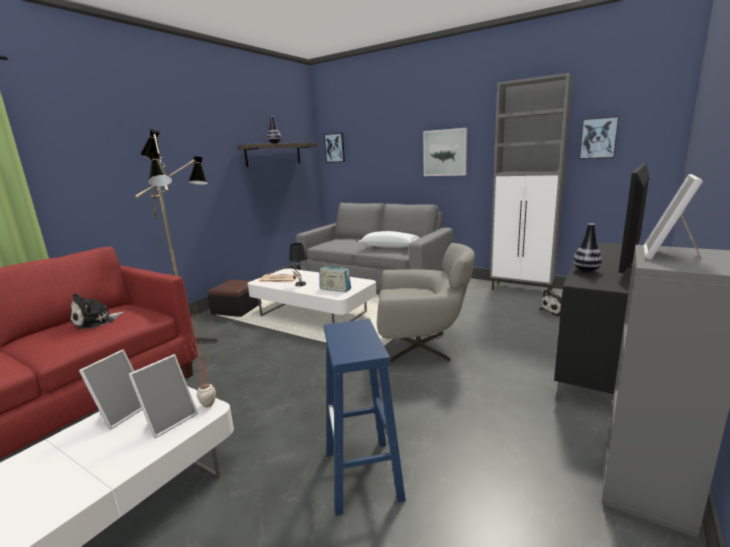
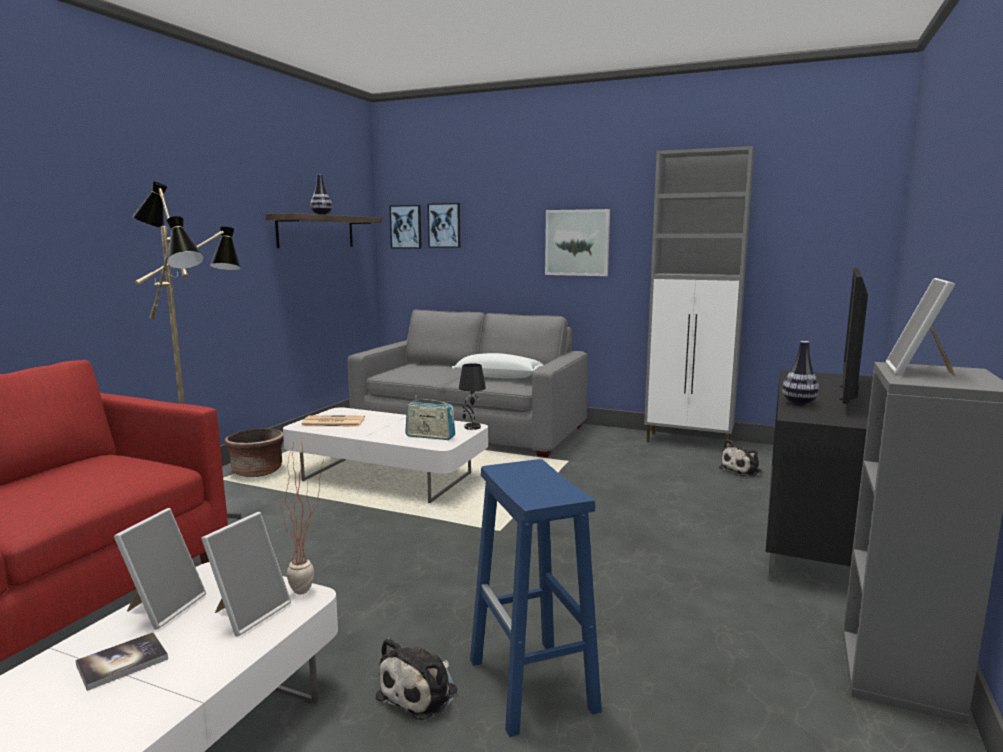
camera: 10 degrees left, 5 degrees down
(80, 453) = (122, 662): none -> book
(96, 321) = (75, 477): plush toy -> plush toy (421, 692)
(236, 309) = (257, 471): ottoman -> brown planter
(300, 284) = (371, 430): black table lamp -> black table lamp (472, 427)
(422, 347) = (568, 520): grey armchair -> none
(598, 138) = (787, 234): picture -> picture (444, 225)

